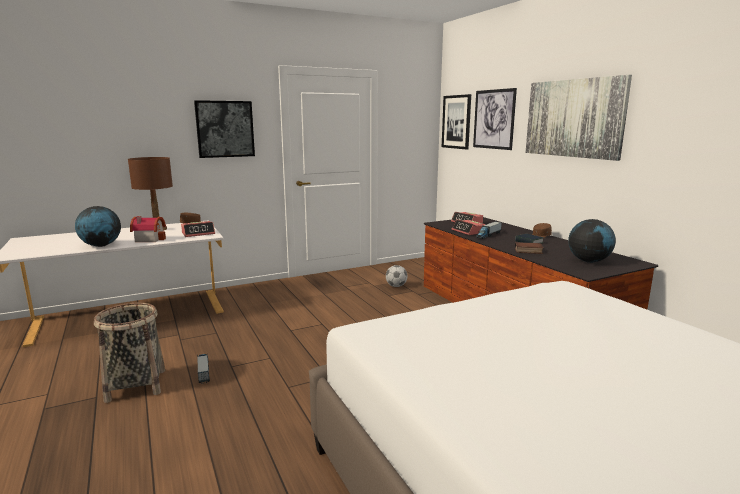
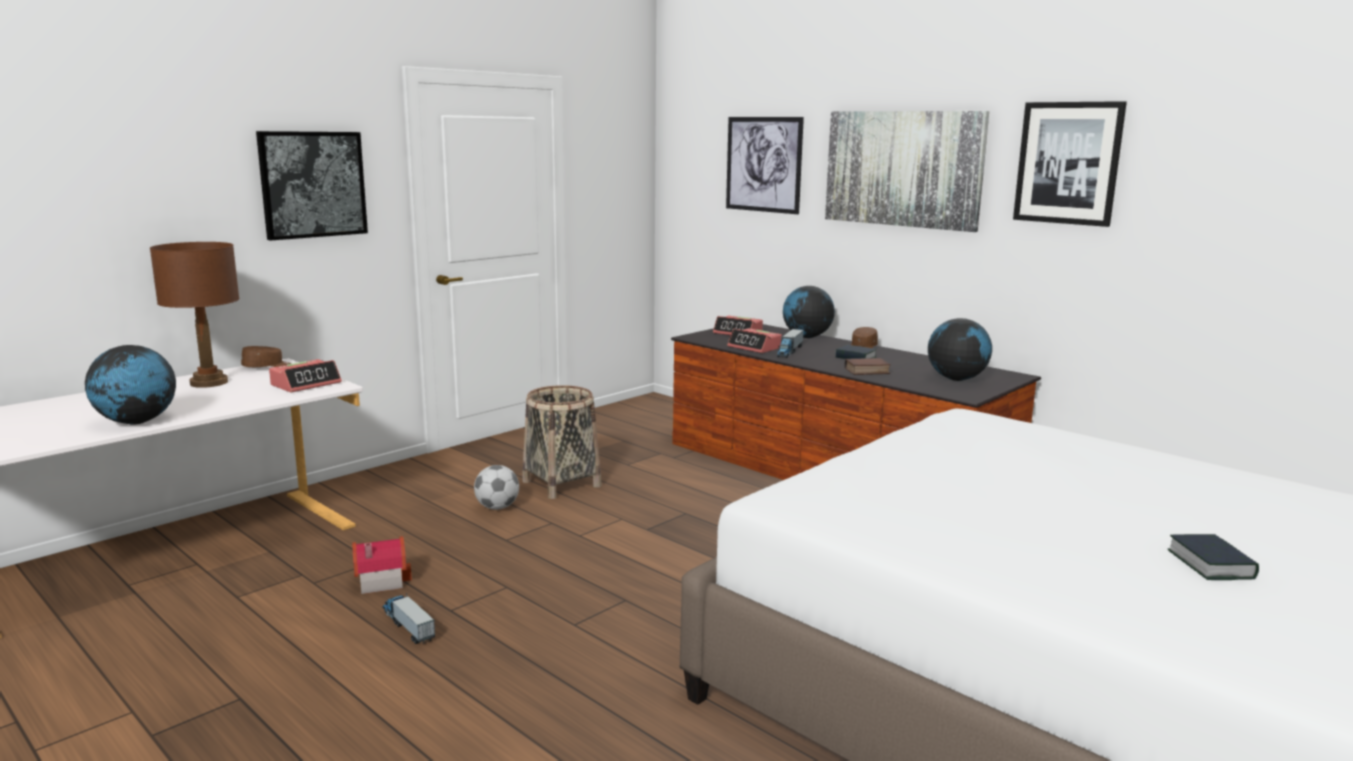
camera: 20 degrees left, 0 degrees up
(136, 385) = (301, 667): basket -> basket (562, 483)
(149, 239) = (221, 401): toy house -> toy house (379, 580)
(396, 286) = (628, 448): football -> football (497, 507)
(456, 122) = (691, 166): picture -> picture (1068, 163)
(509, 227) = (807, 337): none -> globe
(668, 440) = (1210, 564): none -> book

